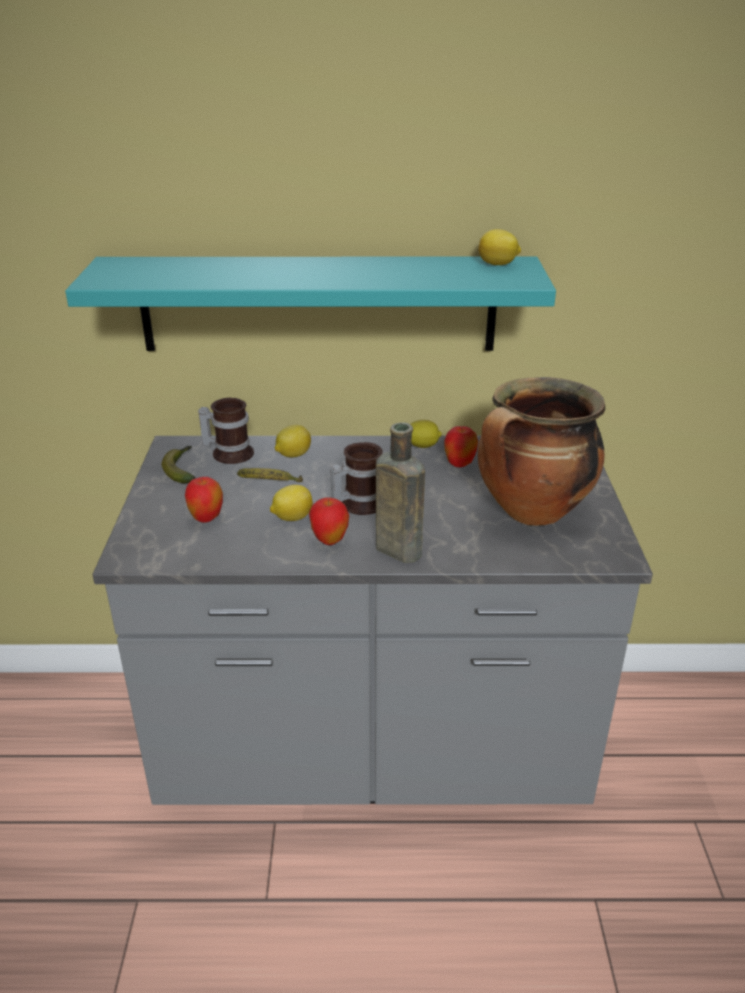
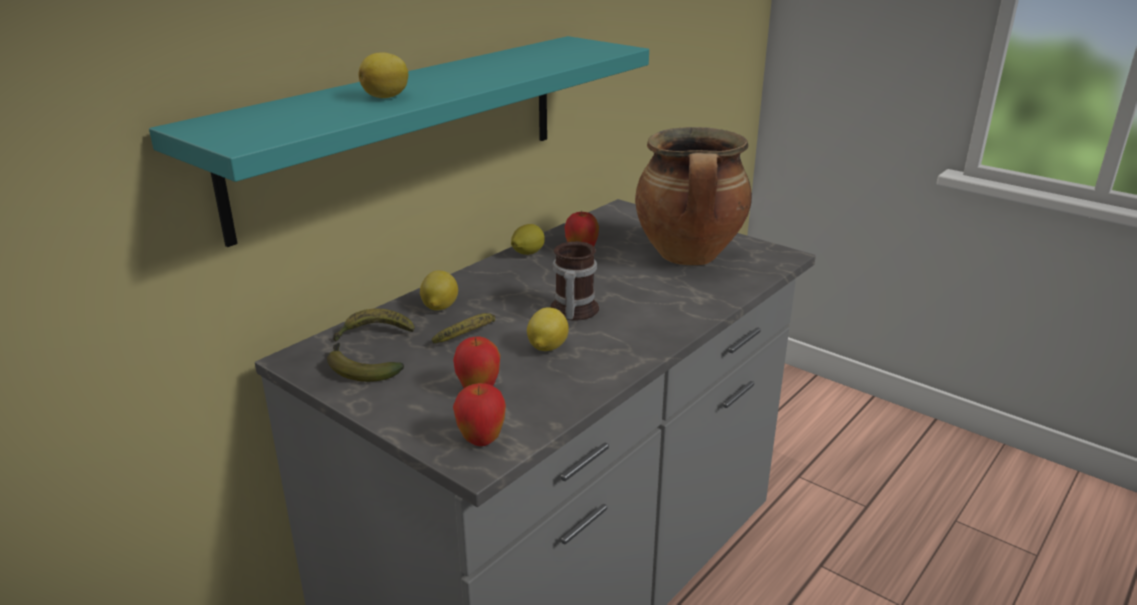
camera: 50 degrees left, 5 degrees down
(230, 452) = (374, 334): mug -> banana
(329, 541) = (610, 345): apple -> apple (481, 440)
(395, 549) = (664, 323): brown bottle -> none
(498, 264) = (563, 44): lemon -> lemon (387, 97)

